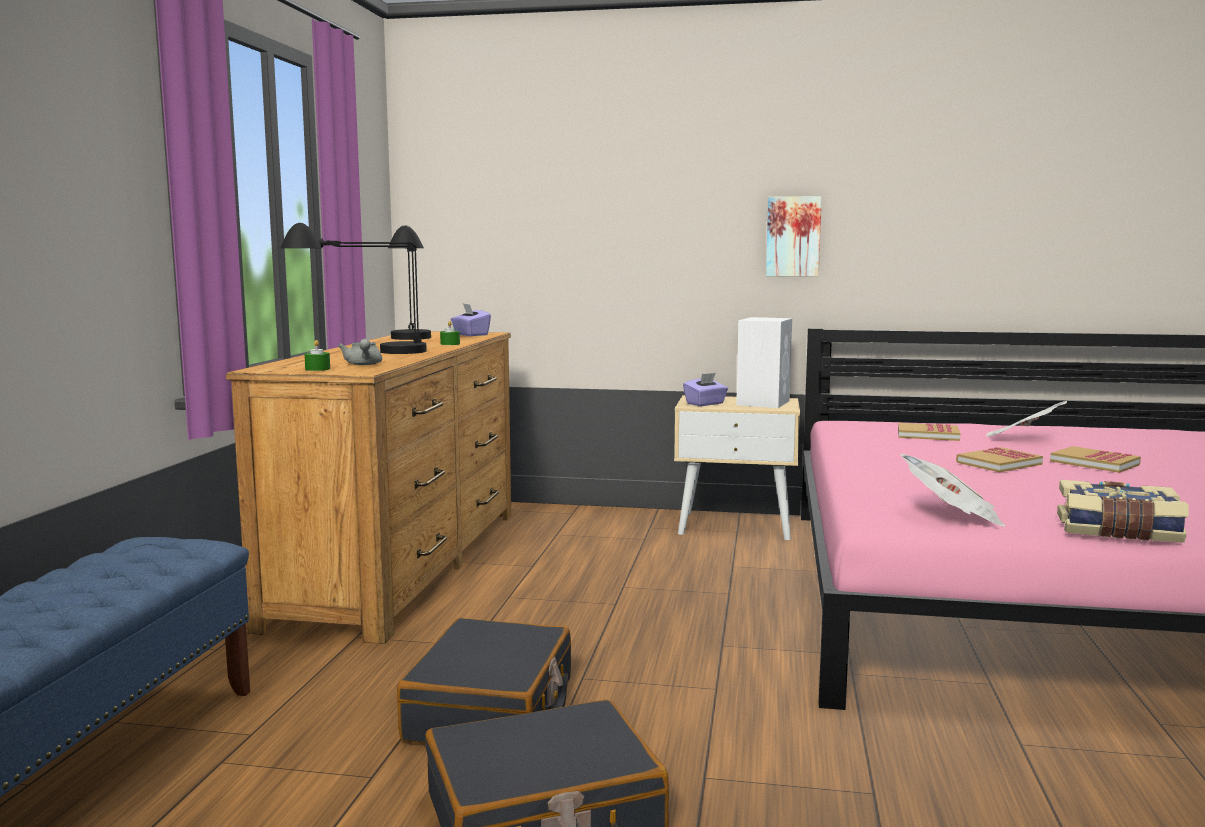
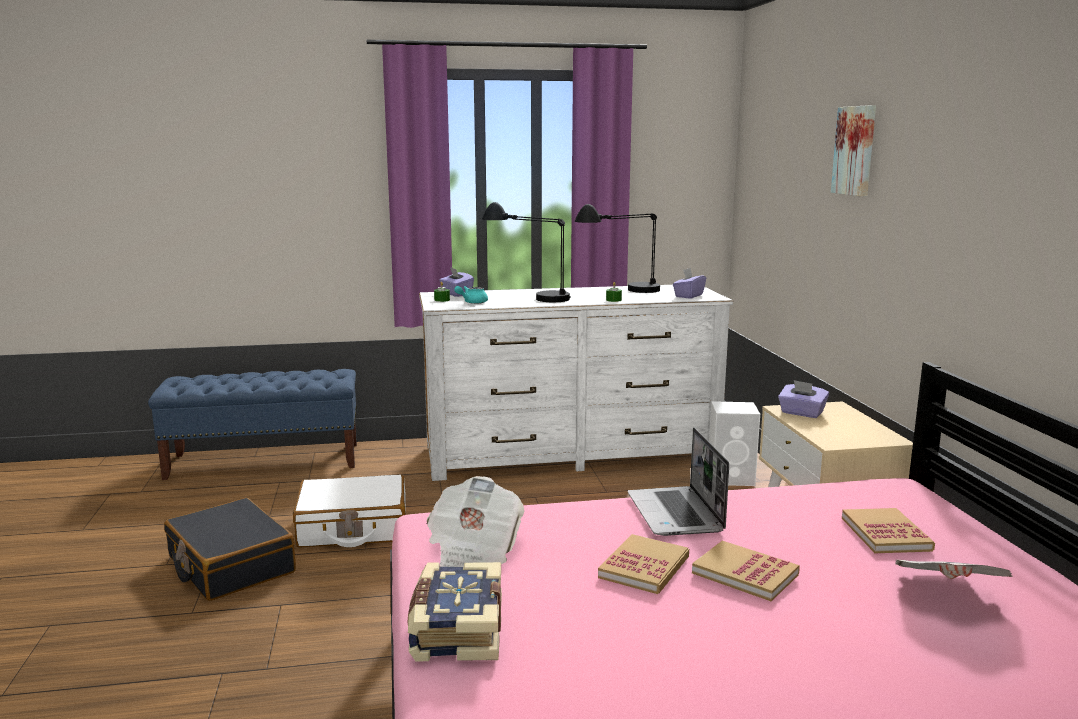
camera: 70 degrees right, 5 degrees up
(287, 365) = (456, 294): none -> purple tissue box
(363, 364) = (472, 302): grey teapot -> turquoise teapot
(403, 564) = (571, 454): brown dresser -> white dresser
(492, 709) = (353, 528): black suitcase -> white suitcase
(763, 403) = (850, 433): white speaker -> white speaker (732, 478)
(793, 236) = (943, 243): picture -> picture (856, 150)
(880, 464) = (676, 514): none -> laptop
(1094, 463) = (819, 638): book -> book (644, 567)

